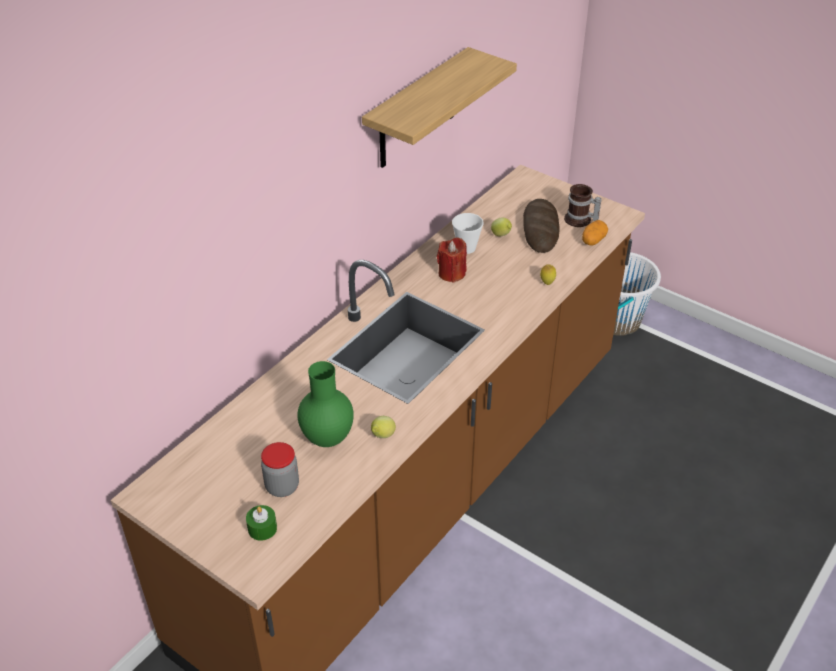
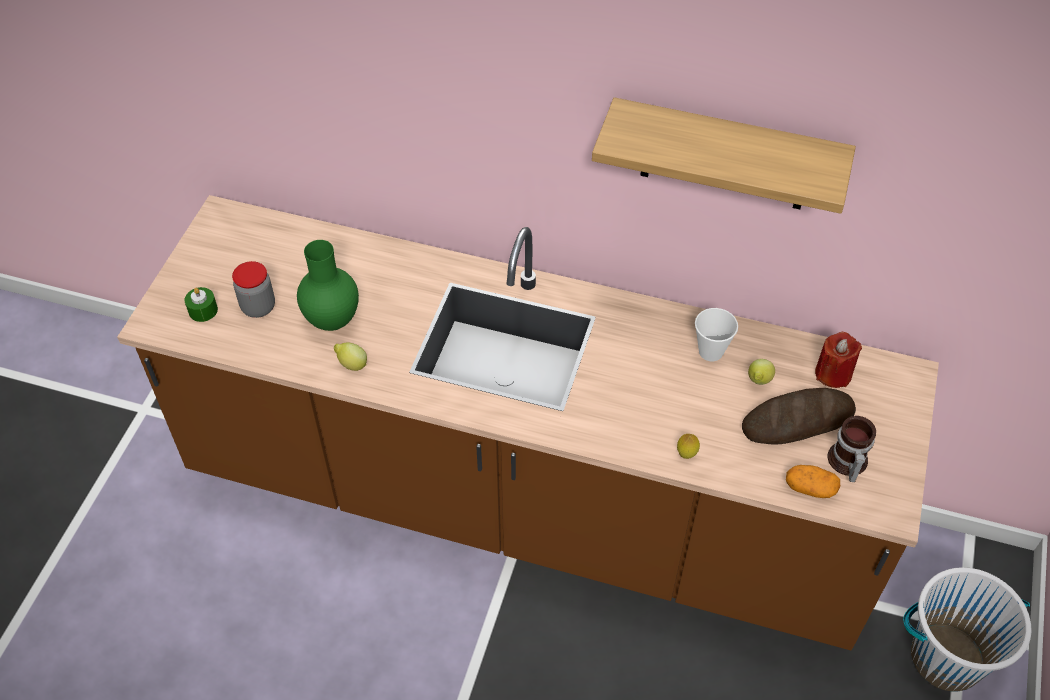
camera: 70 degrees right, 10 degrees up
(451, 273) = (652, 350): red candle -> red candle (833, 373)

